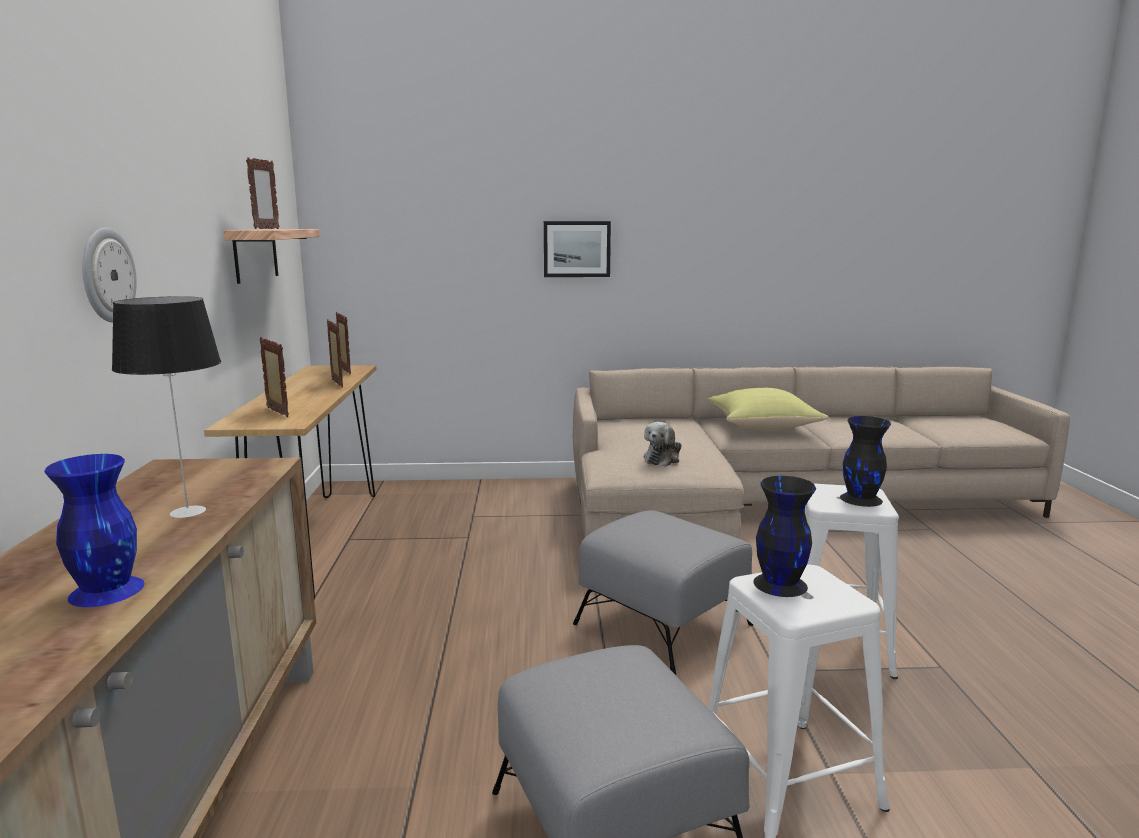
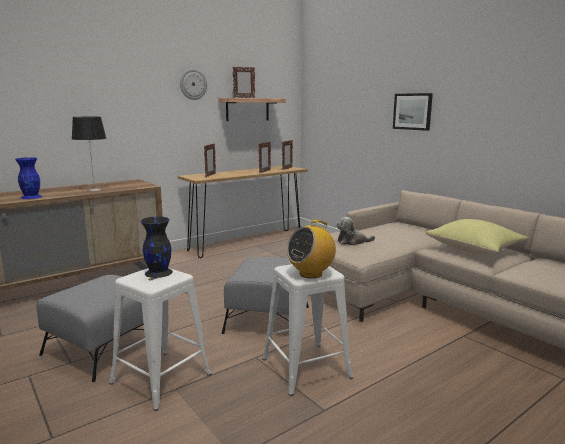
camera: 55 degrees right, 0 degrees up
(107, 275) = (127, 111): wall clock -> wall clock (193, 84)
(861, 499) = (311, 274): black vase -> radio

